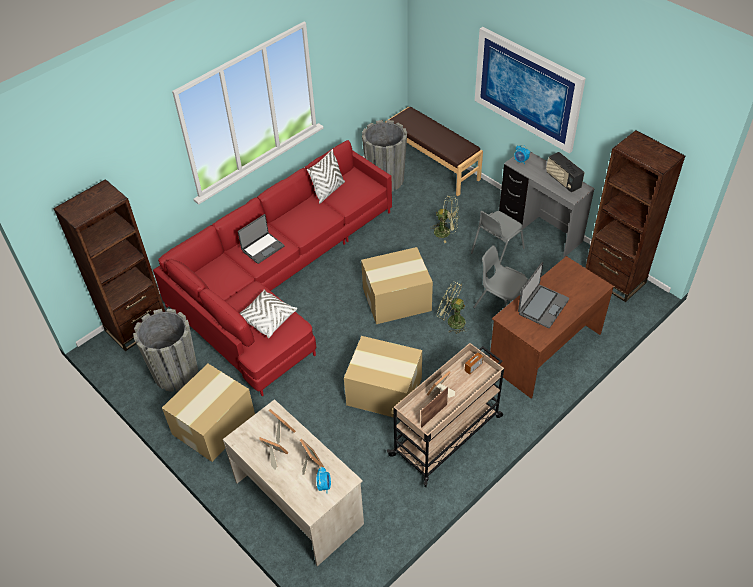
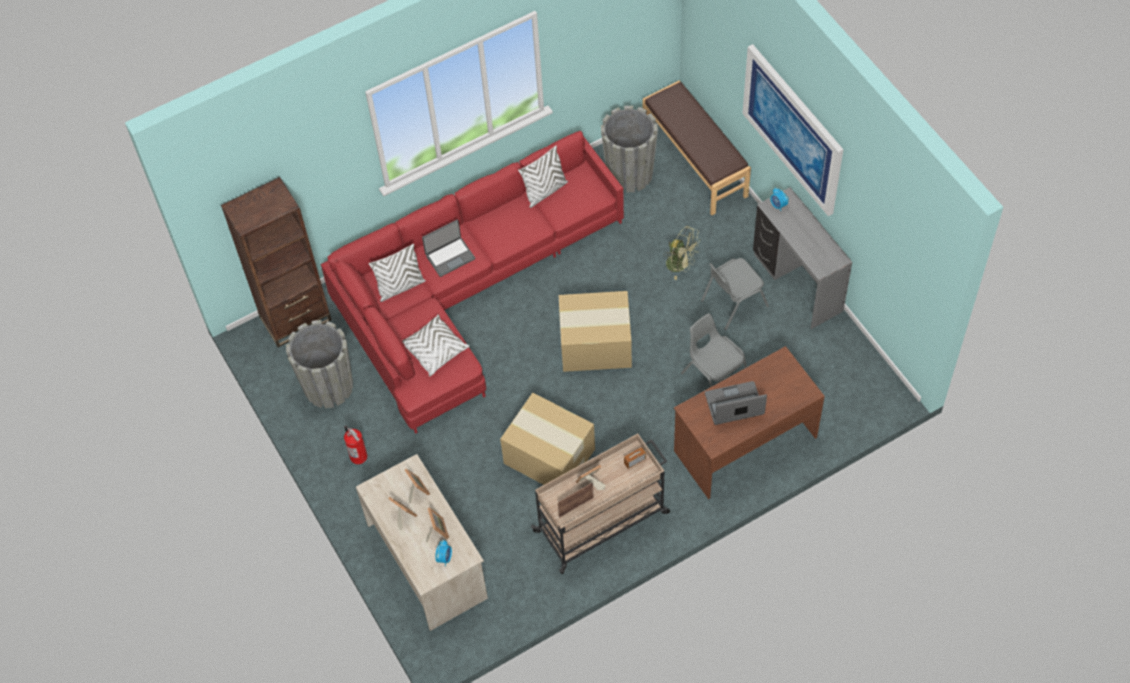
camera: 15 degrees right, 10 degrees up
(215, 424) = (358, 456): cardboard box -> fire extinguisher
(225, 277) = (400, 287): none -> white pillow
(452, 321) = (650, 386): green fan -> none
(542, 306) = (734, 405): laptop -> laptop turned 150 degrees counterclockwise
(563, 180) = (818, 244): radio -> none
(614, 279) = (861, 370): brown bookcase -> none

